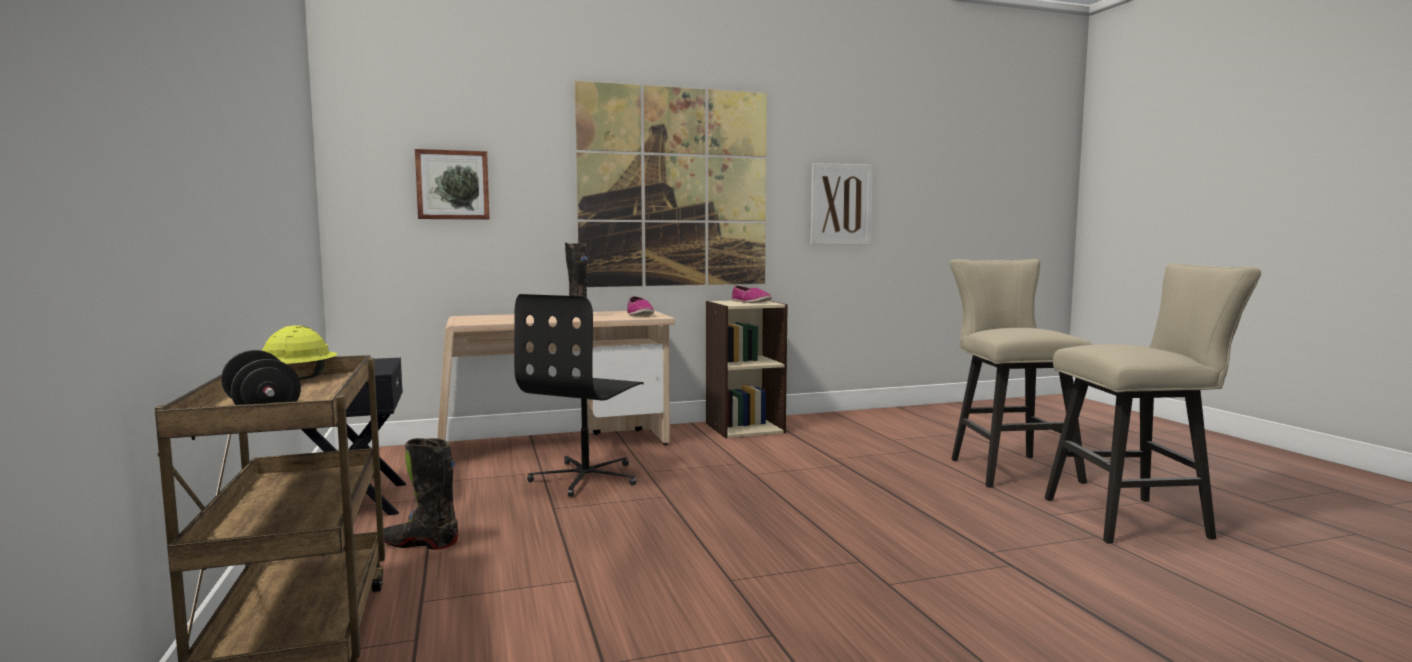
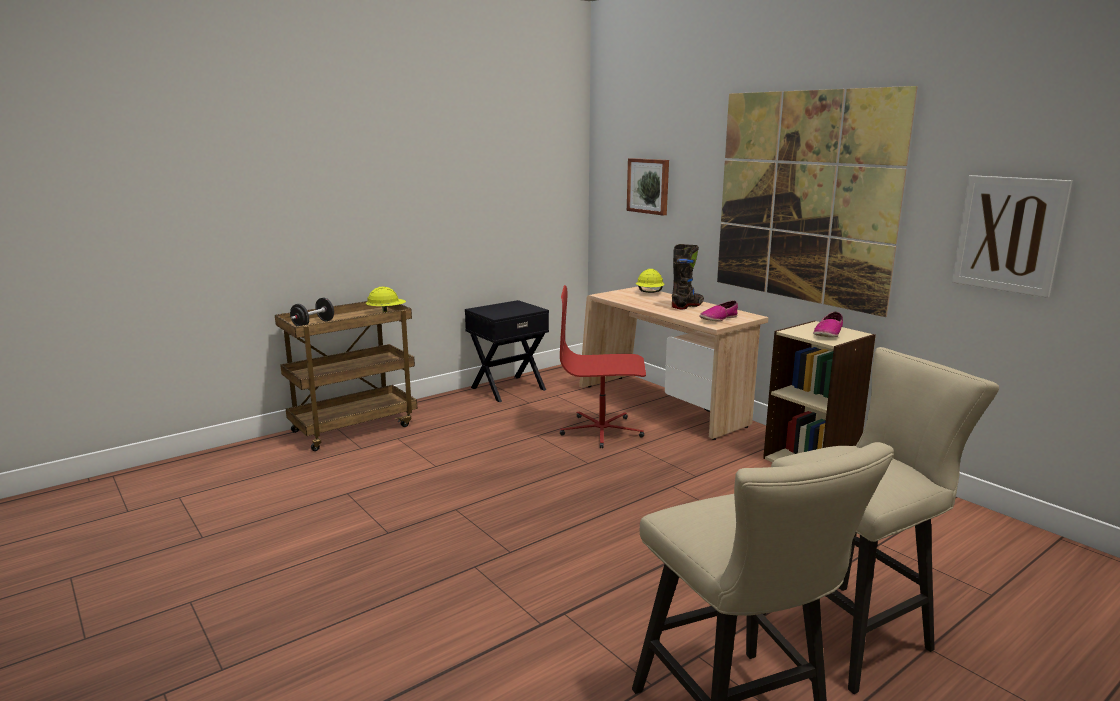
camera: 70 degrees right, 10 degrees up
(420, 544) = (462, 418): black boot -> none
(493, 316) = (650, 292): none -> yellow hard hat
(586, 478) = (602, 431): black office chair -> red office chair

